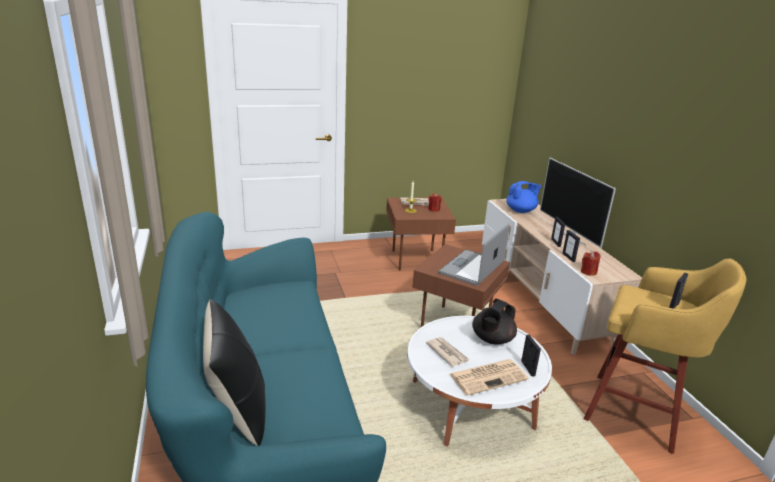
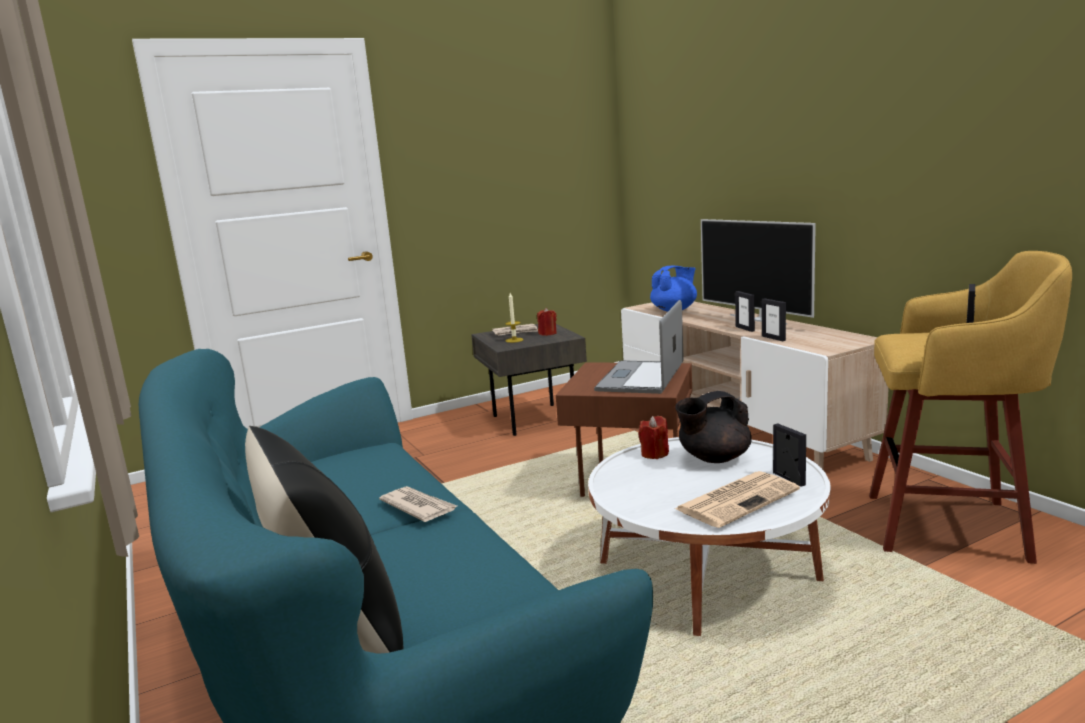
camera: 10 degrees left, 10 degrees down
(414, 259) = (531, 419): brown side table -> grey side table
(447, 353) = (655, 486): newspaper -> newspaper (418, 507)
(492, 339) = (713, 458): black teapot -> black teapot turned 45 degrees clockwise
(588, 272) = (812, 346): red candle -> red candle (654, 454)

